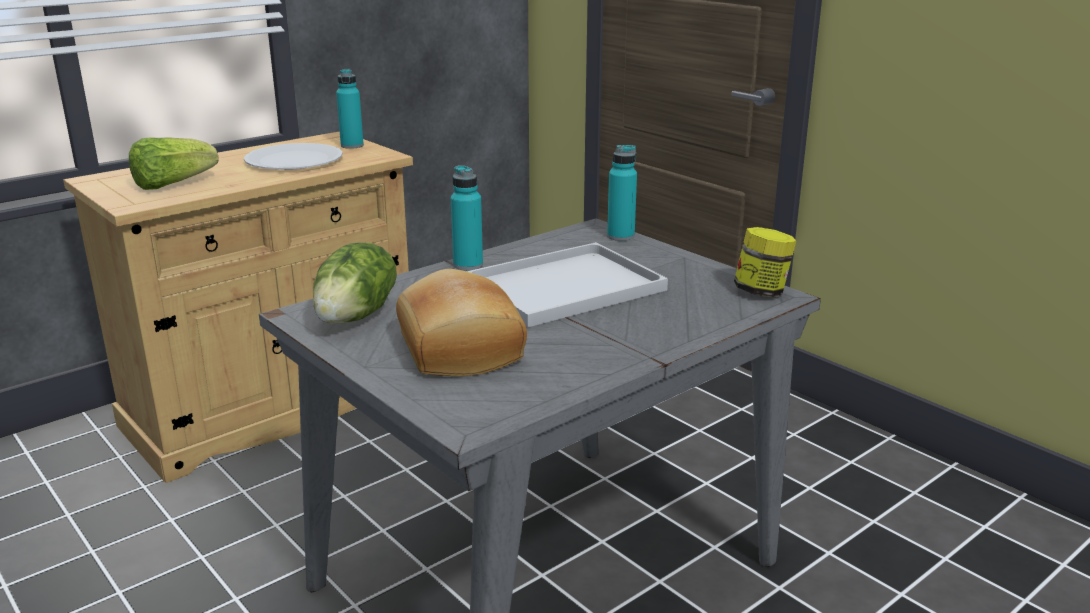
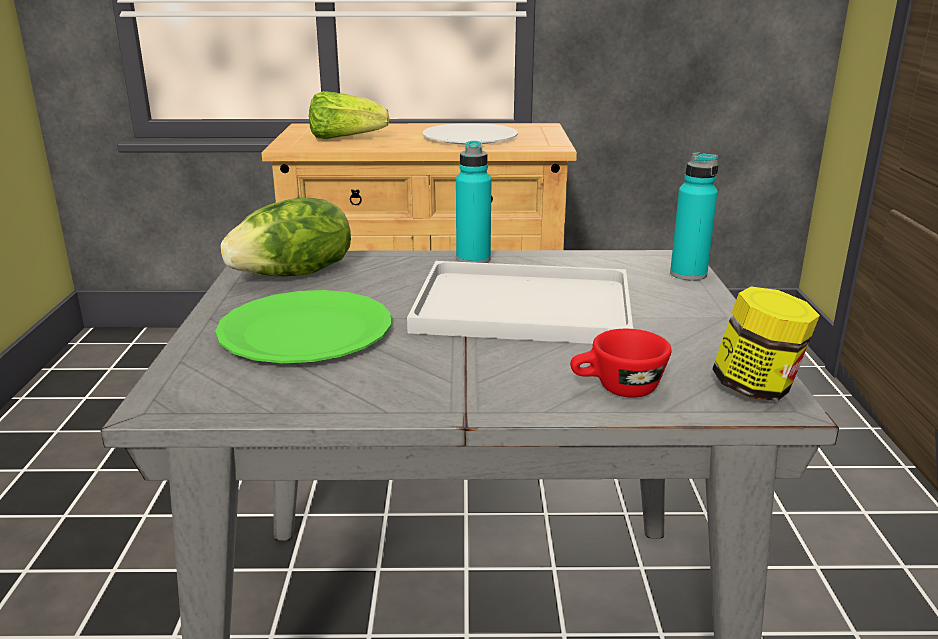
camera: 40 degrees right, 0 degrees up
(352, 146) = (541, 135): turquoise bottle -> none
(457, 349) = (305, 331): bread -> green plate
(702, 316) = (617, 389): none -> red cup

